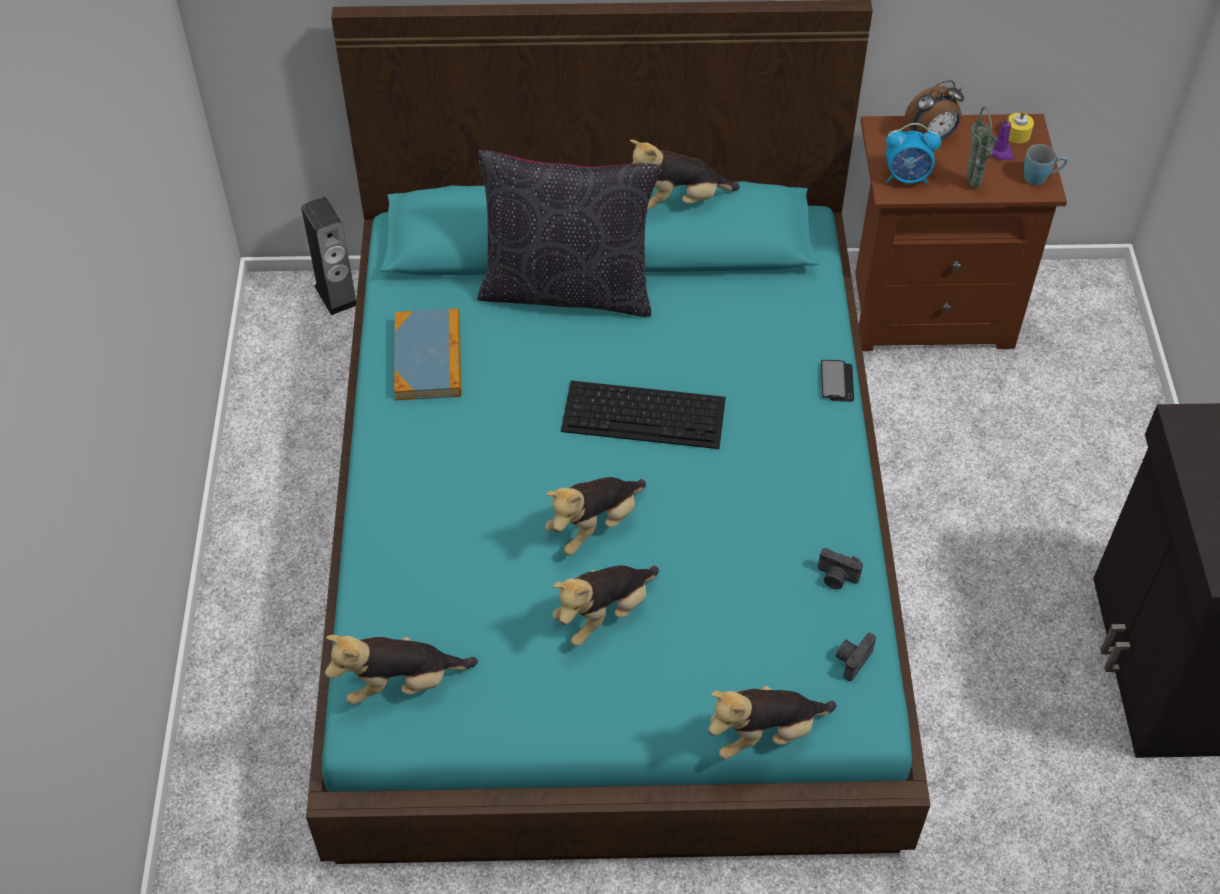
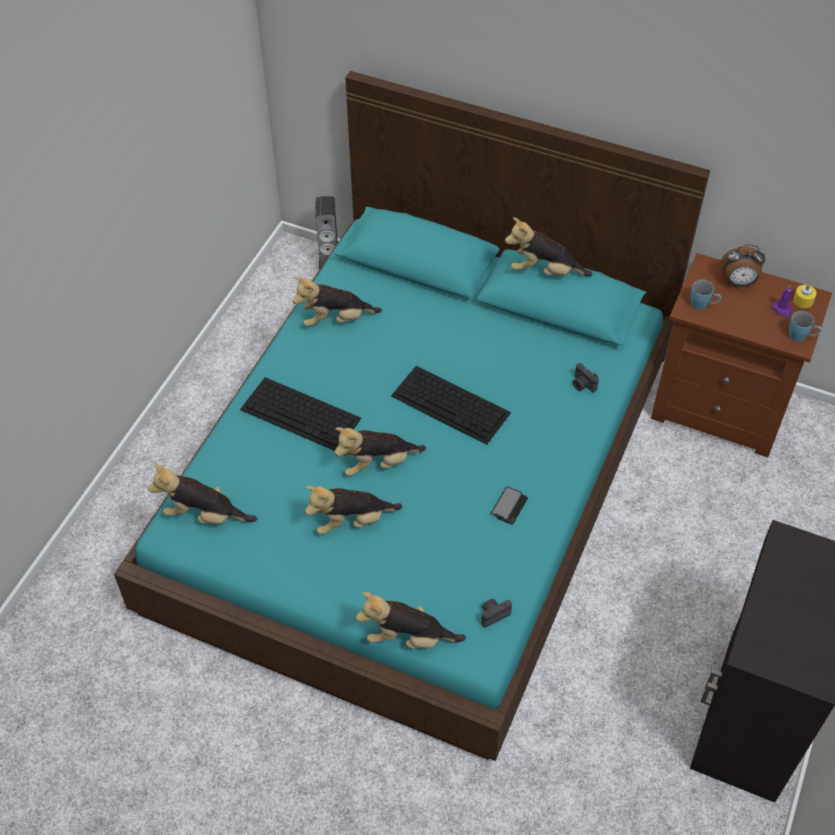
camera: 25 degrees right, 0 degrees up
(428, 358) = (336, 320): book -> plush toy
(456, 498) = (301, 414): none -> keyboard
(567, 289) = (449, 306): black pillow -> none
(836, 578) = (515, 557): camera -> camera (582, 385)
(837, 382) = (593, 429): phone -> phone (509, 506)
(907, 177) = (703, 305): alarm clock -> blue mug
(973, 187) = (747, 327): green vase -> none

